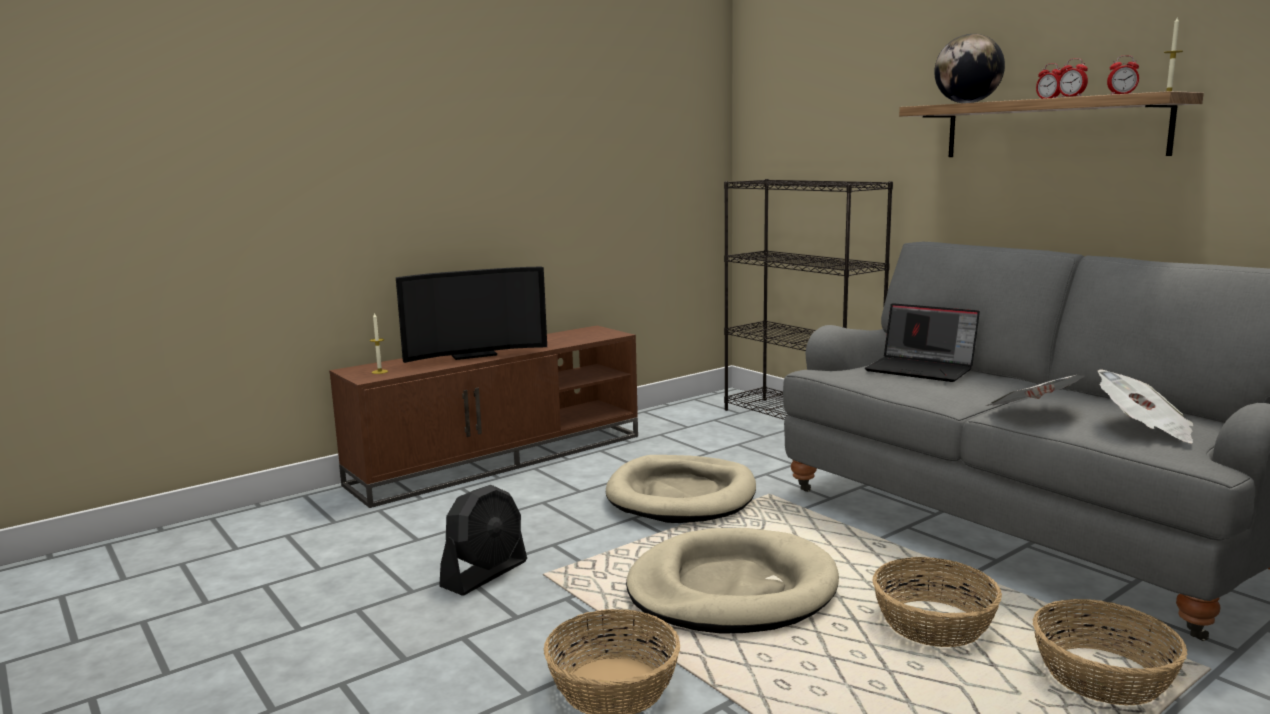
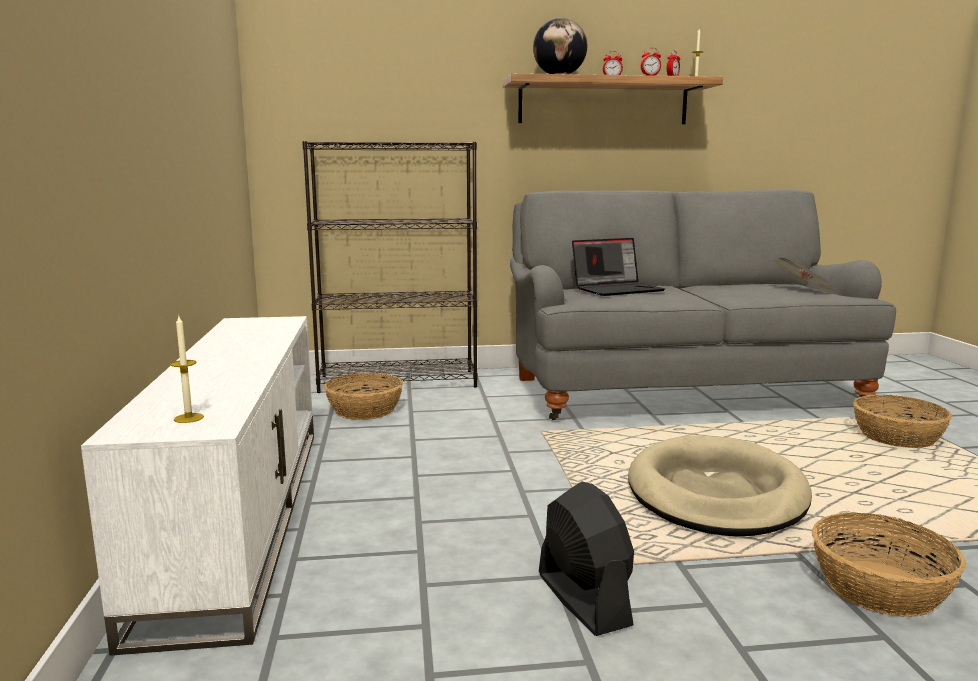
camera: 60 degrees left, 0 degrees up
(473, 355) = (225, 369): television -> none
(500, 458) = (239, 514): brown tv stand -> white tv stand
(682, 495) = (496, 459): beige dog bed -> none
(933, 625) = (813, 452): basket -> basket (365, 410)
(1031, 414) = (747, 297): newspaper -> none

